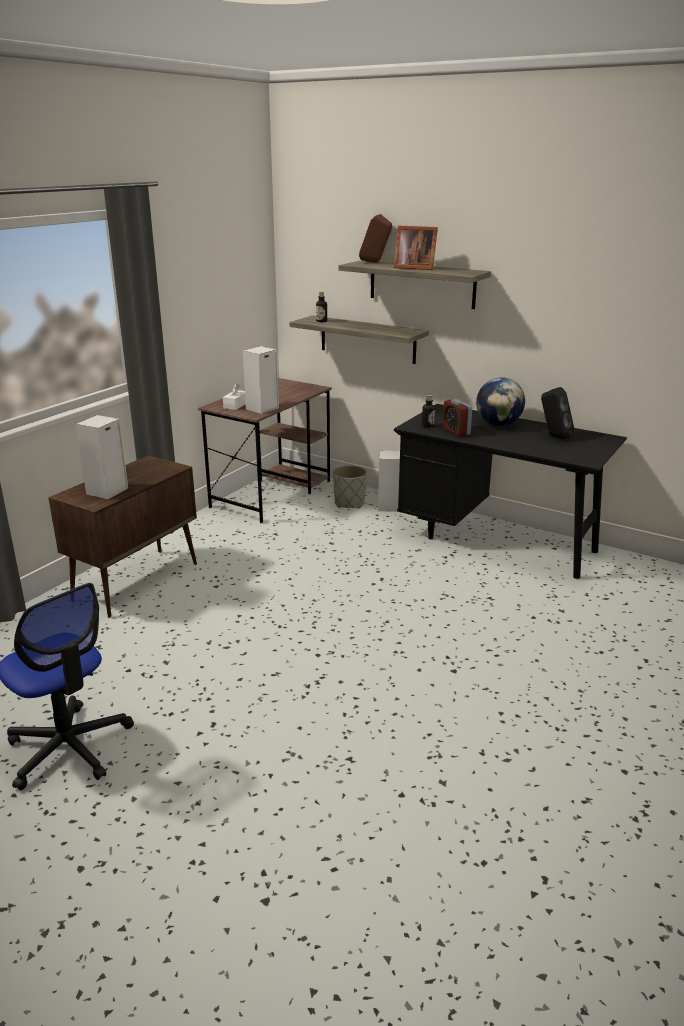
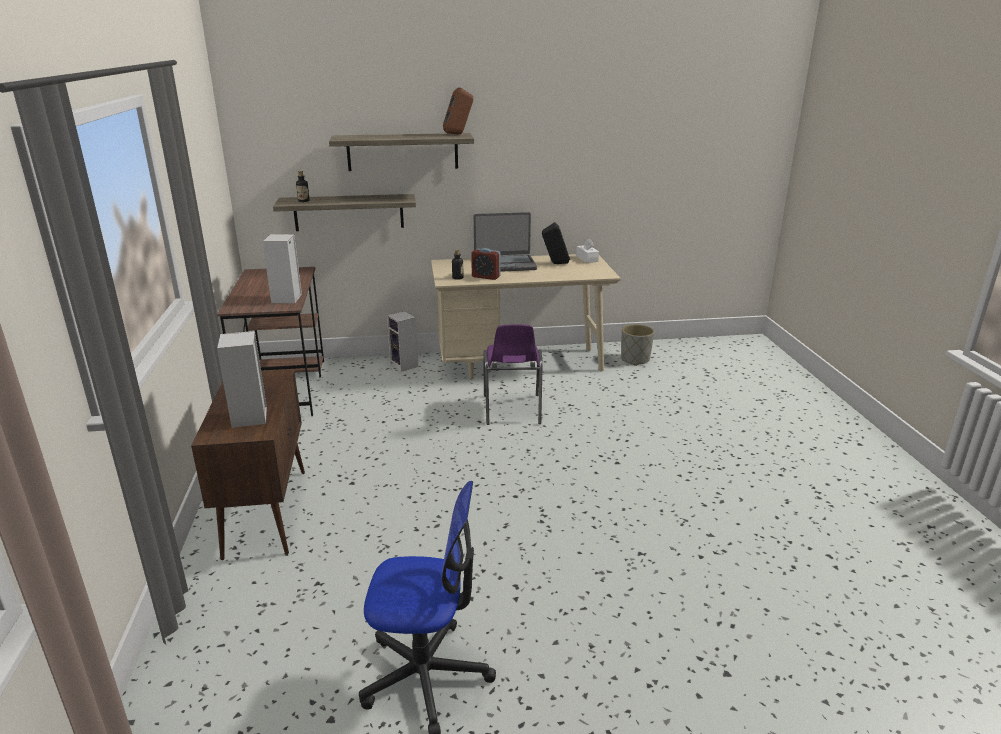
camera: 40 degrees left, 0 degrees up
(236, 405) = (253, 302): white tissue box -> white tissue box (587, 259)
(349, 503) = (368, 373): grey planter -> grey planter (635, 359)
(375, 262) = (354, 135): brown speaker -> brown speaker (458, 134)
(413, 268) = (403, 136): picture frame -> none
(424, 581) = (512, 410): none -> purple chair
(498, 424) = (504, 264): globe -> laptop
(498, 541) = (520, 364): black desk -> beige desk

